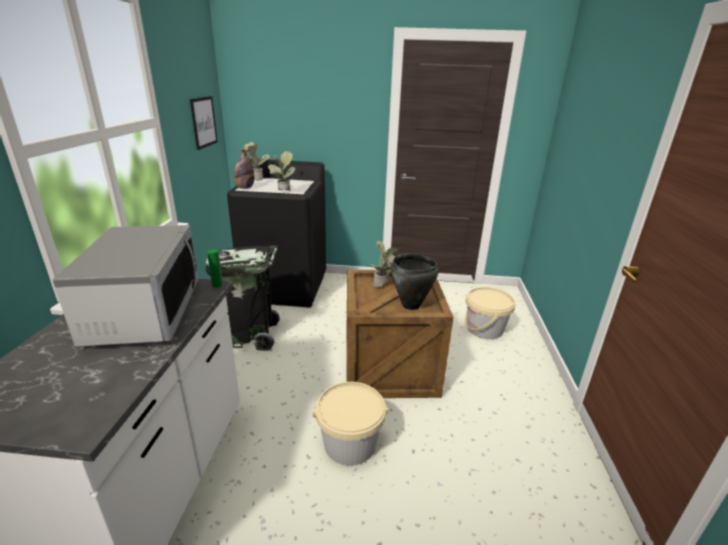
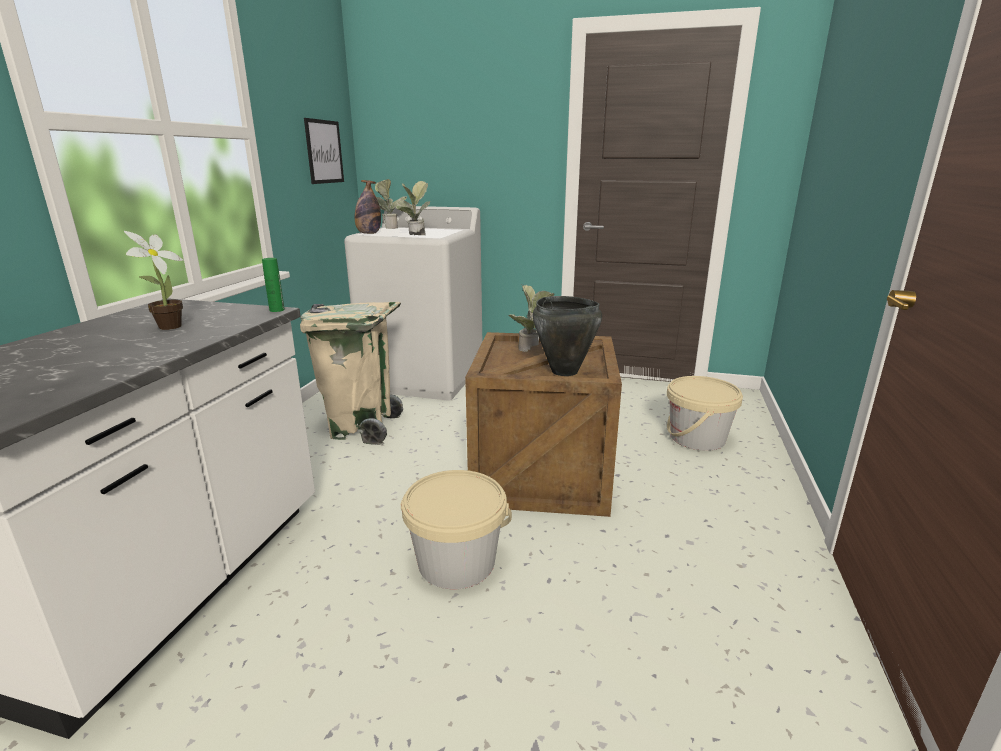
camera: 10 degrees right, 5 degrees down
(145, 312) = (166, 328): microwave -> potted plant
(252, 336) = (362, 428): black trash can -> beige trash can
(286, 287) = (424, 378): black washing machine -> white washing machine

